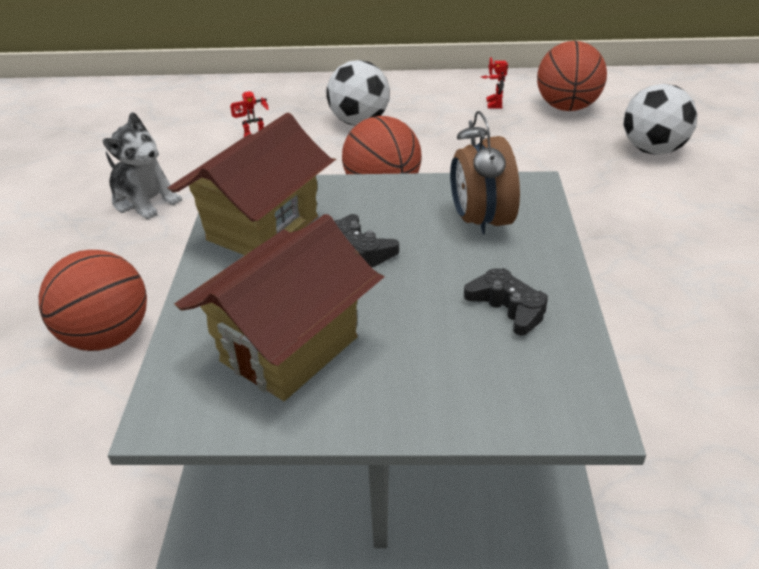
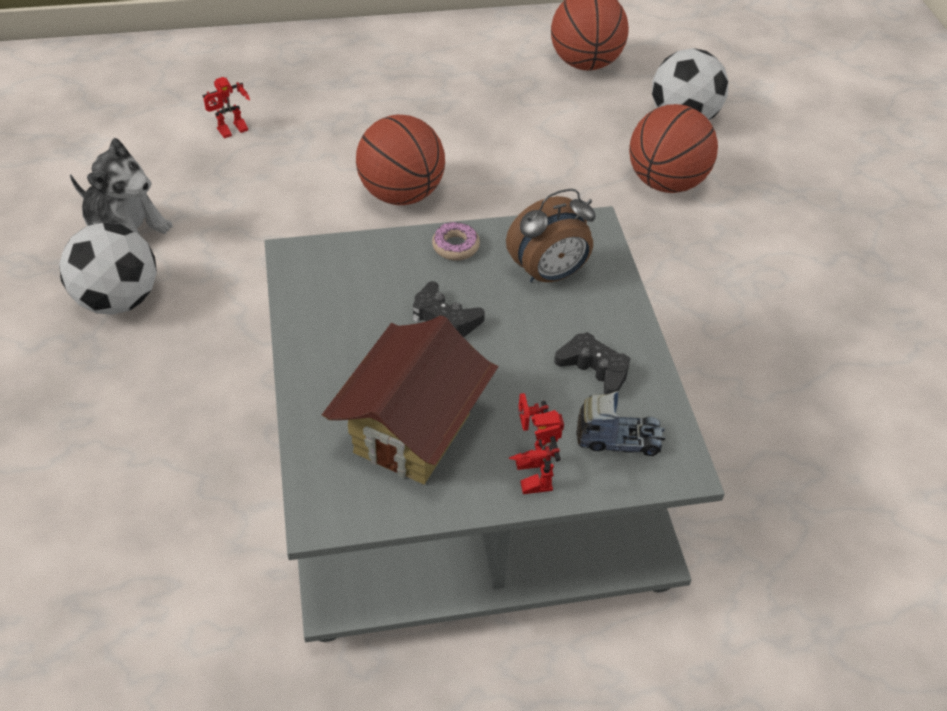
camera: 15 degrees left, 10 degrees up
(107, 336) = (150, 407): basketball -> basketball (665, 182)
(261, 228) = (341, 302): toy house -> none
(359, 121) = (351, 97): football -> football (118, 300)
(389, 192) = (455, 246): none -> donut
(479, 220) = (549, 274): alarm clock -> alarm clock turned 90 degrees counterclockwise
(491, 103) = (498, 61): toy robot -> toy robot (526, 472)
(521, 379) = (618, 438): none -> toy truck

